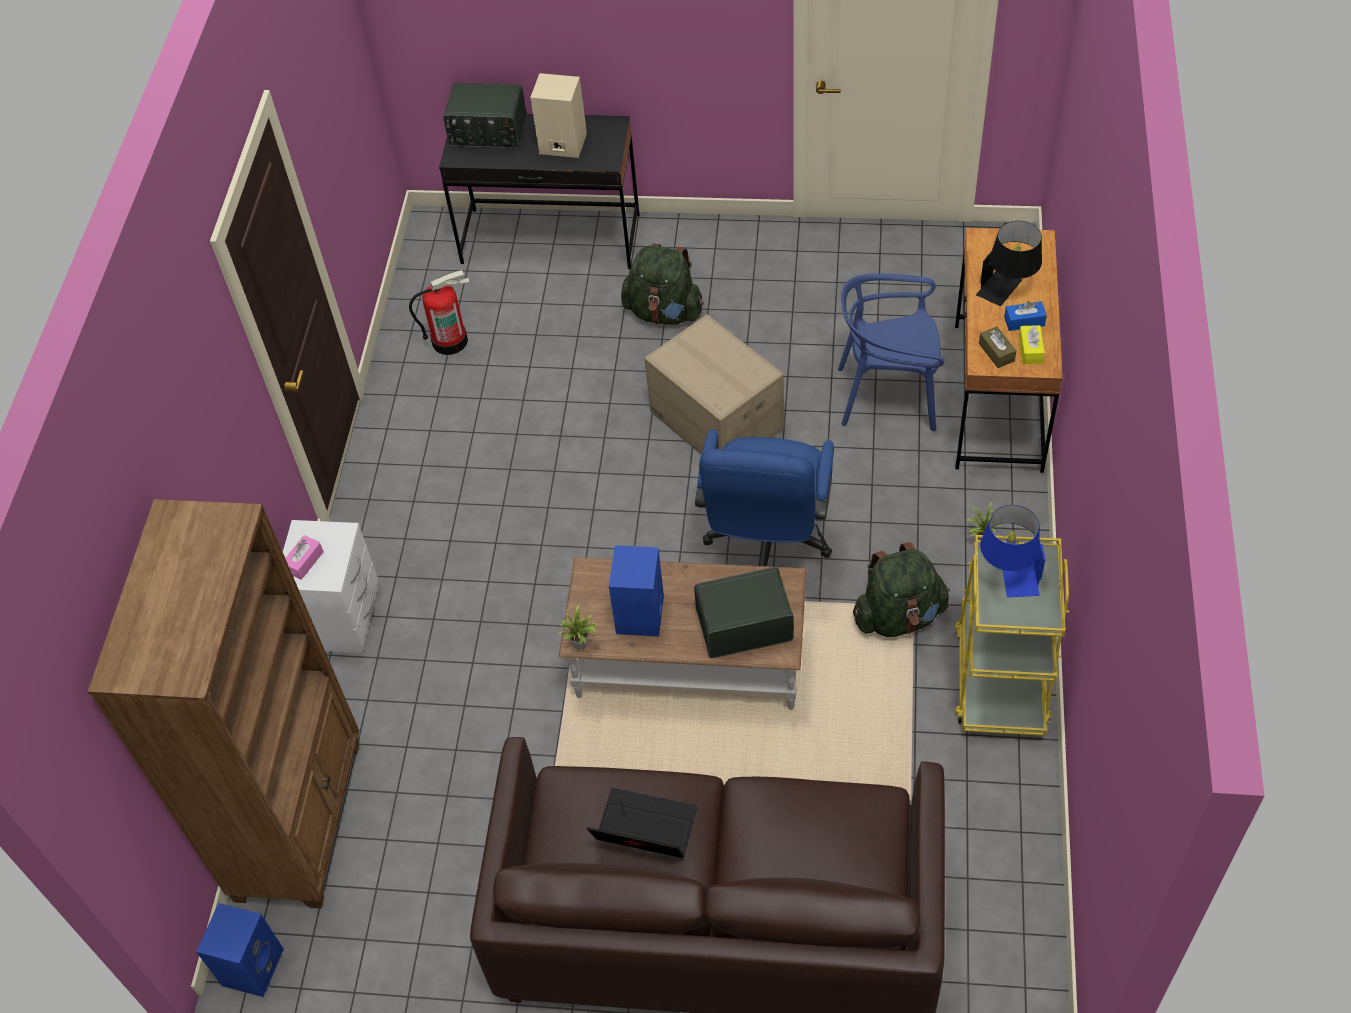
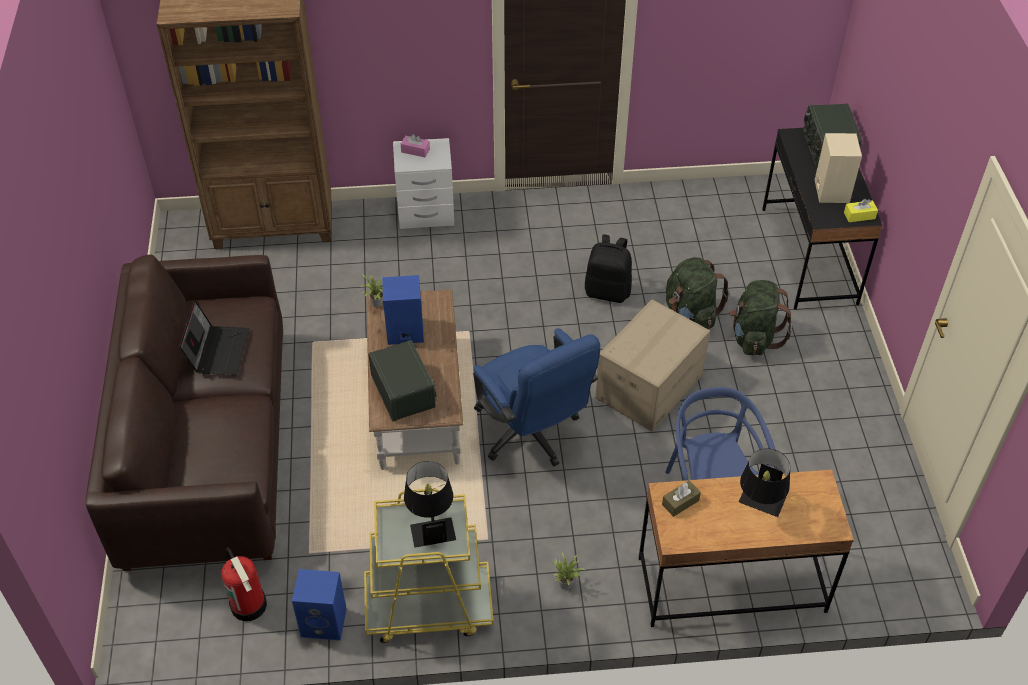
camera: 75 degrees right, 5 degrees down
(252, 965) = (177, 227): blue speaker -> blue speaker (325, 622)
(450, 340) = (683, 218): fire extinguisher -> fire extinguisher (249, 605)
(553, 435) = (608, 291): none -> black backpack
(767, 544) = (531, 435): blue office chair -> blue office chair turned 120 degrees counterclockwise
(899, 616) = (477, 530): green backpack -> green backpack (690, 315)
(1008, 576) = (431, 524): blue table lamp -> black table lamp
(1024, 321) = (724, 521): blue tissue box -> none
(1030, 350) = (690, 528): yellow tissue box -> yellow tissue box (859, 215)

